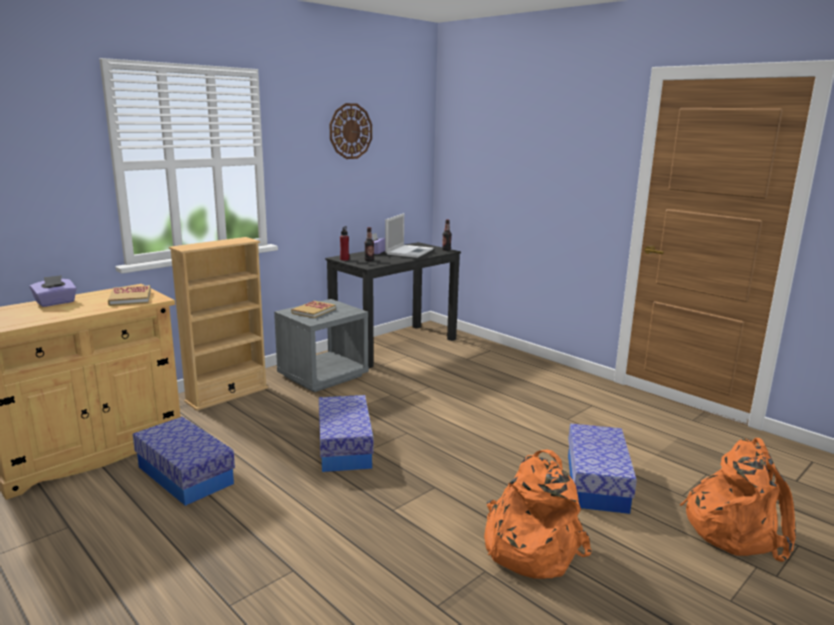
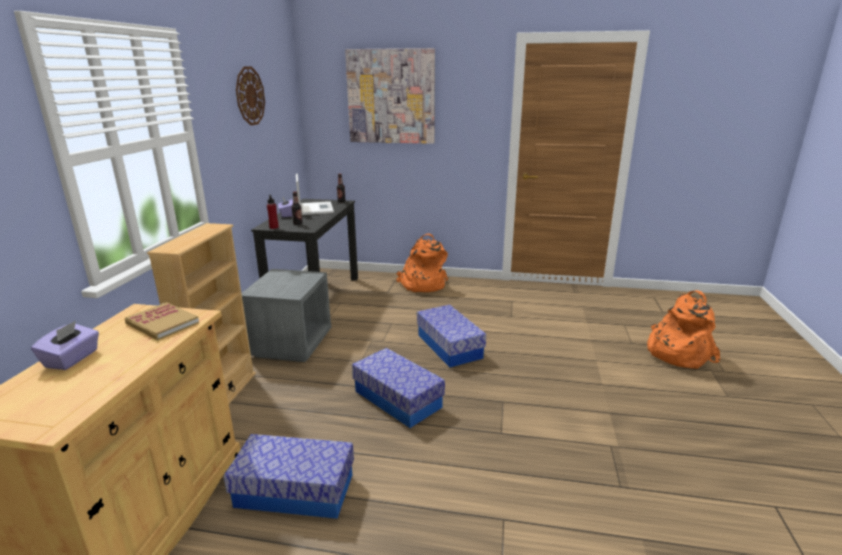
camera: 35 degrees left, 5 degrees up
(313, 311) = (278, 284): book -> none
(514, 140) = (391, 97): none -> picture
(529, 546) = (609, 415): orange backpack -> orange backpack (422, 284)
(596, 482) = (584, 354): storage box -> storage box (449, 346)

